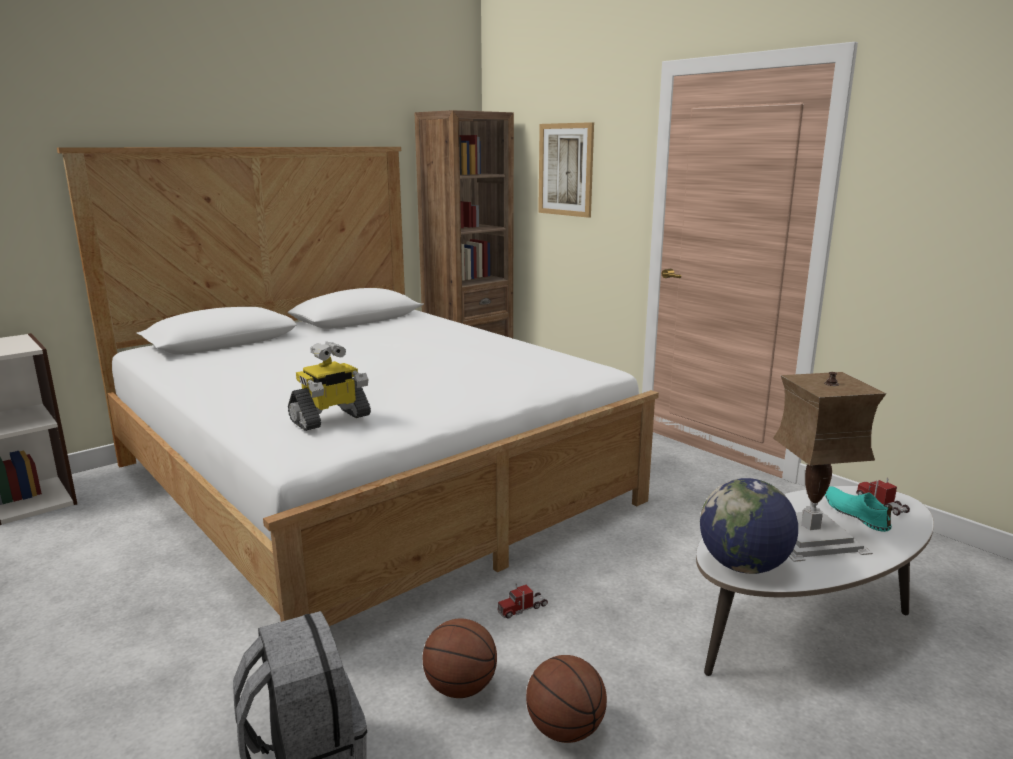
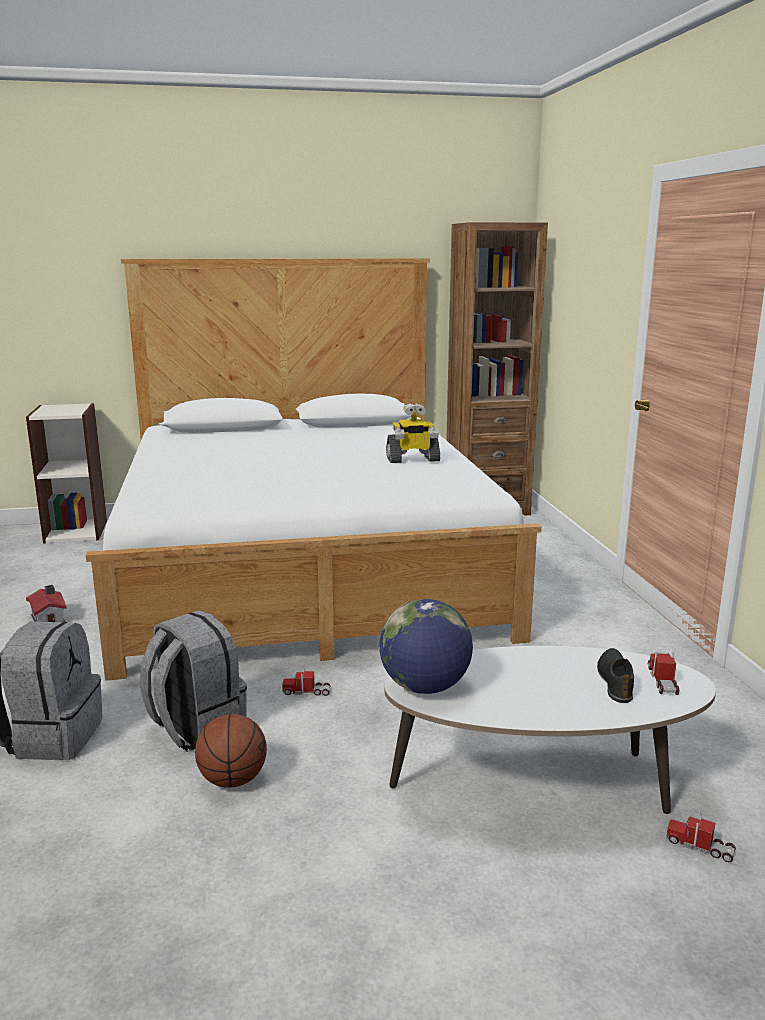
camera: 30 degrees right, 0 degrees up
(123, 620) = (49, 619): none -> toy house
(330, 419) = (193, 491): toy robot -> toy robot (412, 459)
(459, 688) = (196, 727): basketball -> grey backpack
(565, 169) = (583, 284): picture -> none
(806, 535) = (529, 682): table lamp -> none
(855, 513) = (616, 680): turquoise shoe -> black shoe
(954, 633) = (699, 847): none -> toy truck

